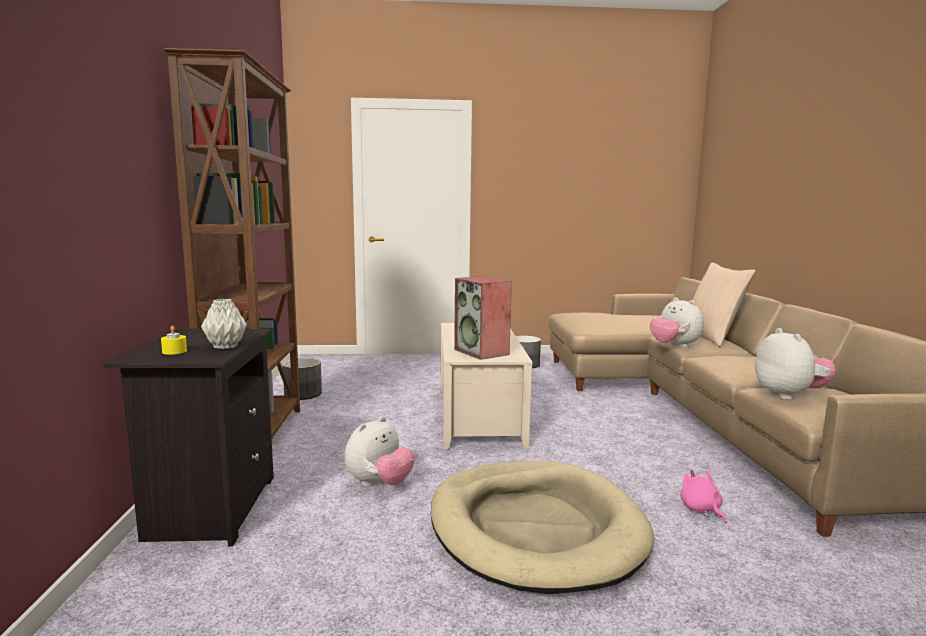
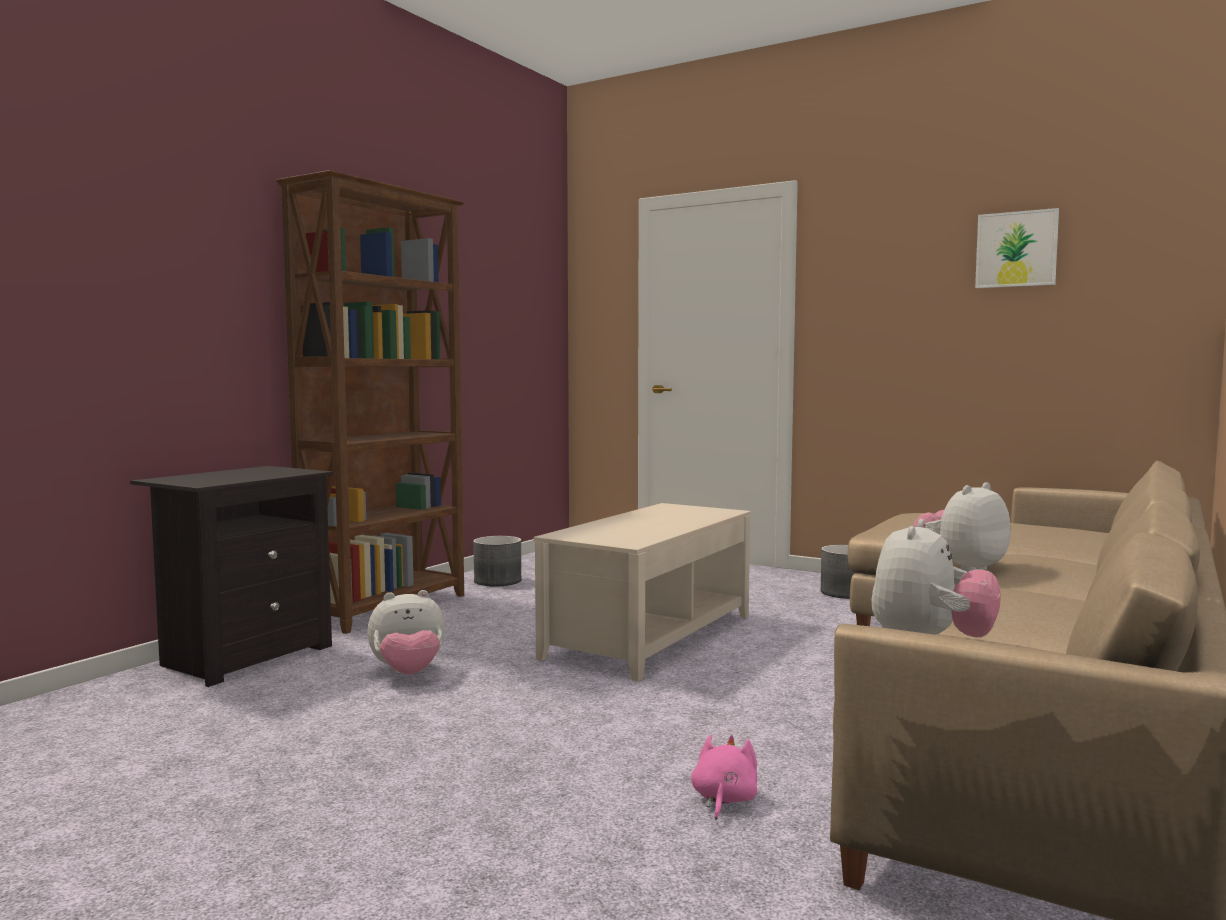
camera: 35 degrees right, 5 degrees down
(174, 351) = (199, 478): yellow candle -> none
(224, 346) = (244, 478): grey vase -> none
(482, 352) = (607, 534): speaker -> none
(535, 529) = (474, 753): beige dog bed -> none
(602, 159) = (1016, 249): none -> picture
(674, 346) = (961, 568): plush toy -> plush toy turned 45 degrees clockwise
(711, 337) = (1073, 565): beige pillow -> none

